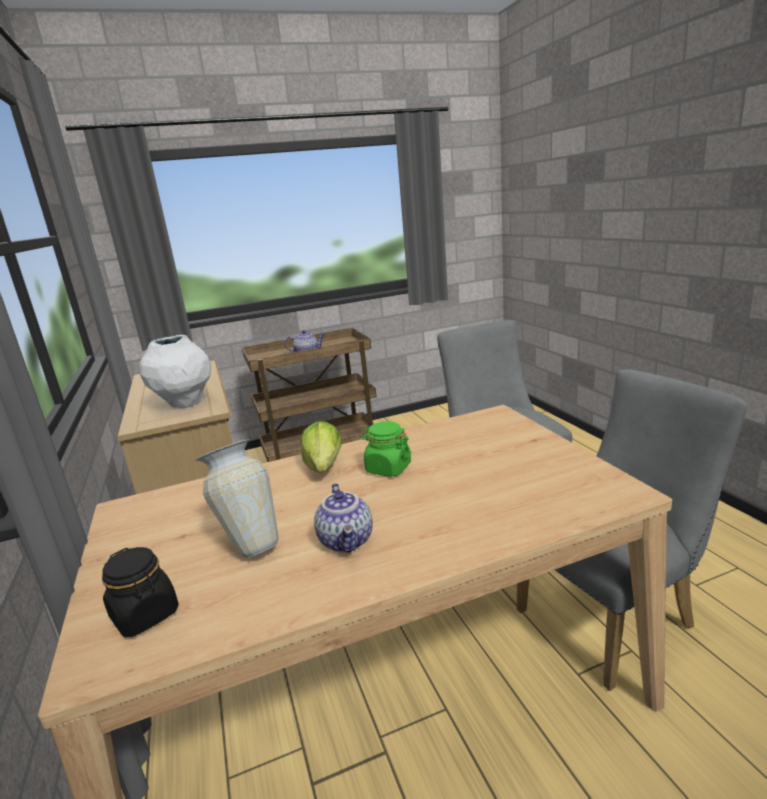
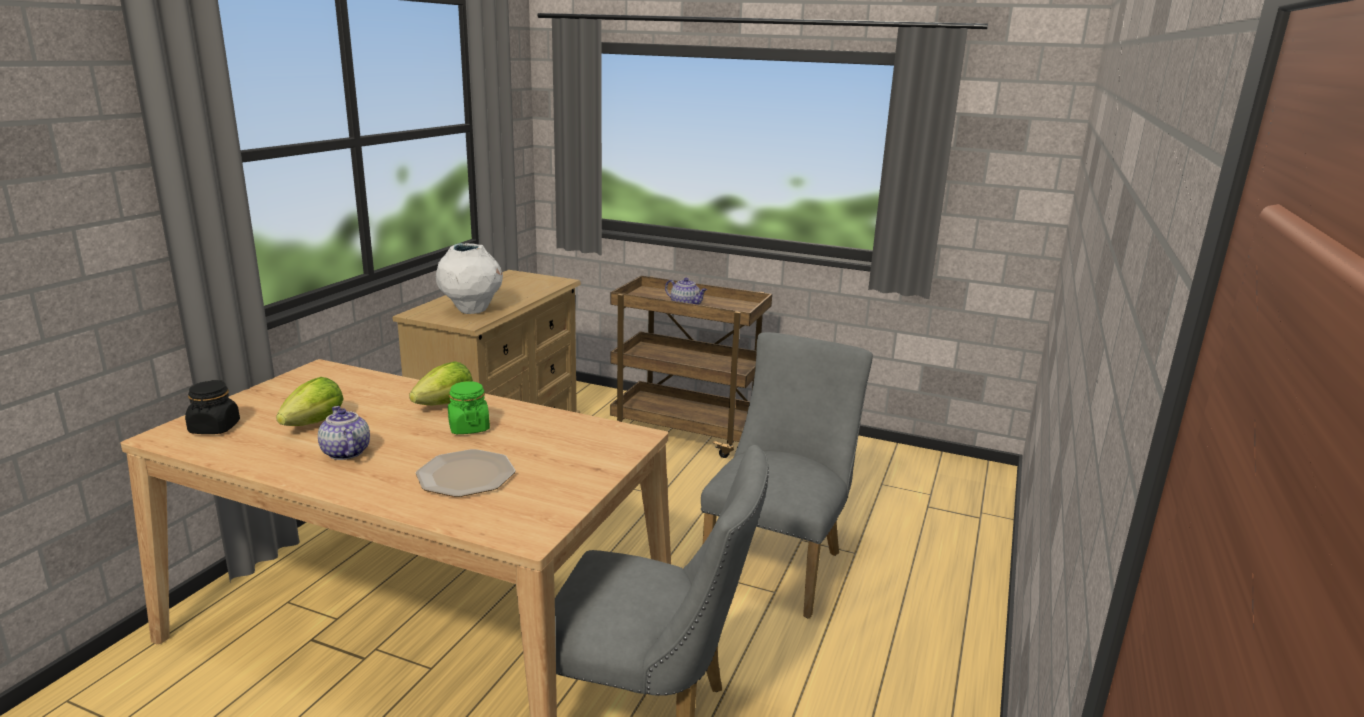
camera: 40 degrees right, 0 degrees up
(250, 542) = (314, 423): vase -> lettuce
(347, 541) = (344, 452): teapot -> teapot turned 120 degrees clockwise
(481, 492) = (466, 475): none -> plate

